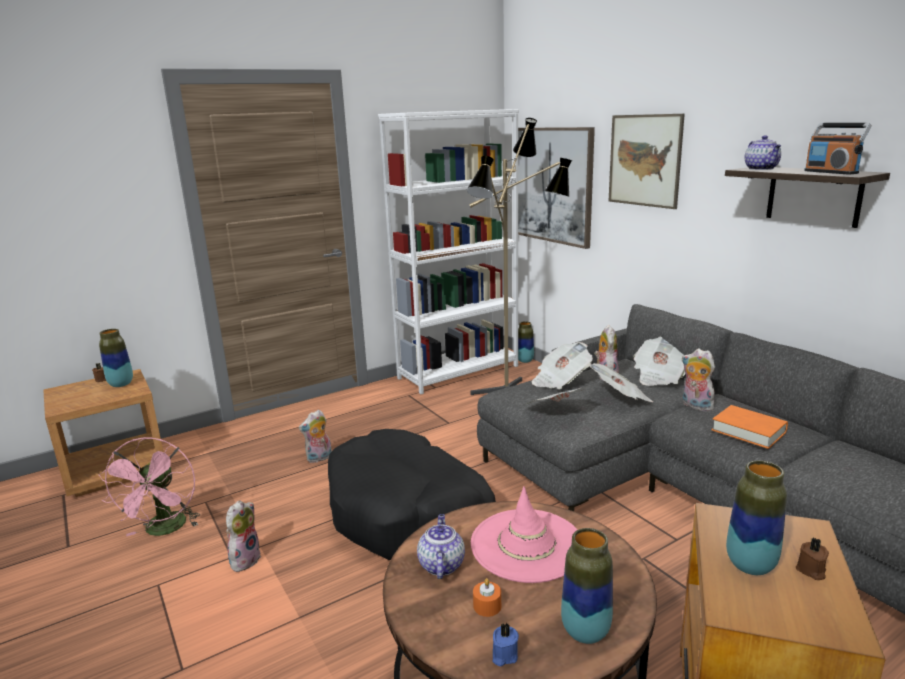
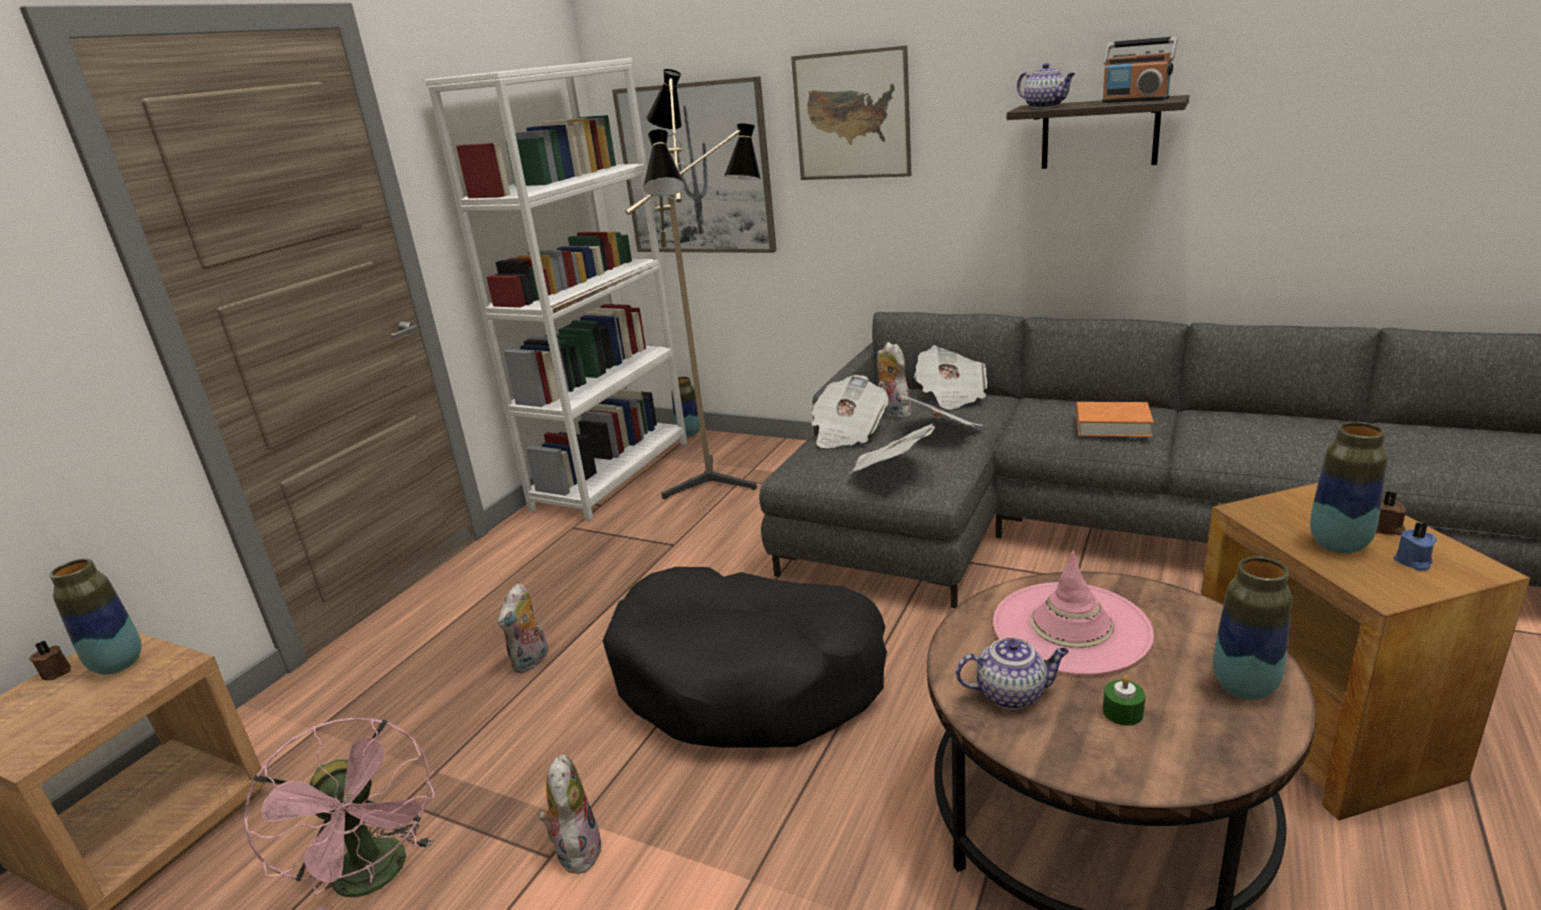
camera: 30 degrees left, 5 degrees up
(441, 564) = (1012, 693): teapot -> teapot turned 120 degrees clockwise
(487, 606) = (1122, 712): orange candle -> green candle
(503, 655) = (1208, 752): blue candle -> blue candle (1413, 562)
(695, 406) = (1026, 416): plush toy -> none

